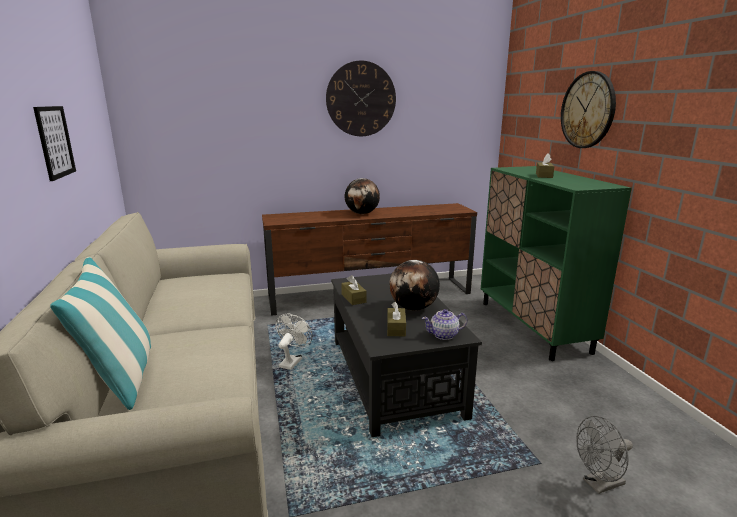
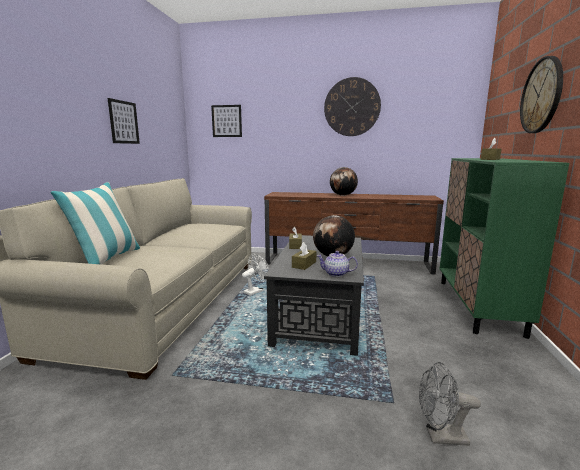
camera: 25 degrees right, 5 degrees down
(182, 116) = (226, 121): none -> picture

